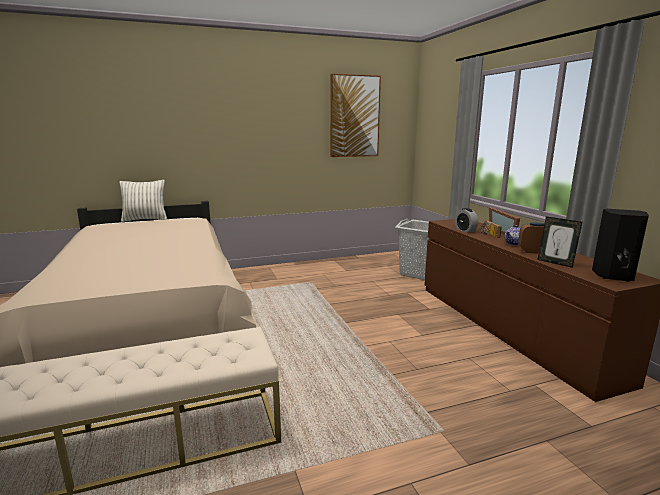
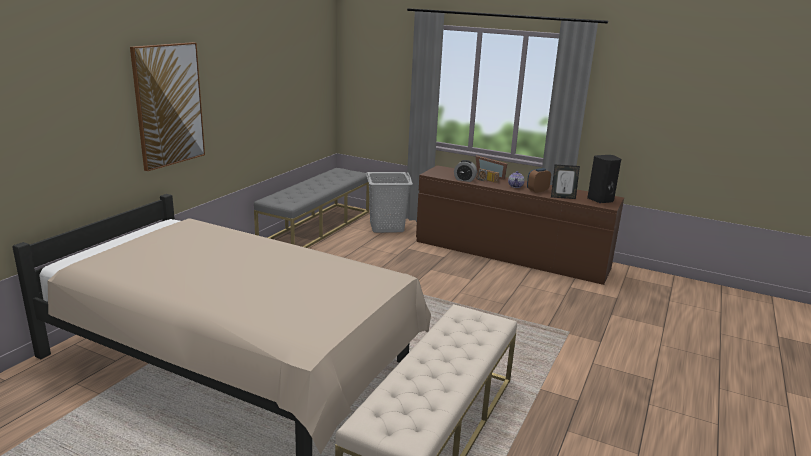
camera: 45 degrees left, 5 degrees up
(145, 219) = (114, 239): pillow -> none
(354, 116) = (292, 61): picture -> picture (168, 105)
(362, 261) = (316, 227): none -> grey bench

